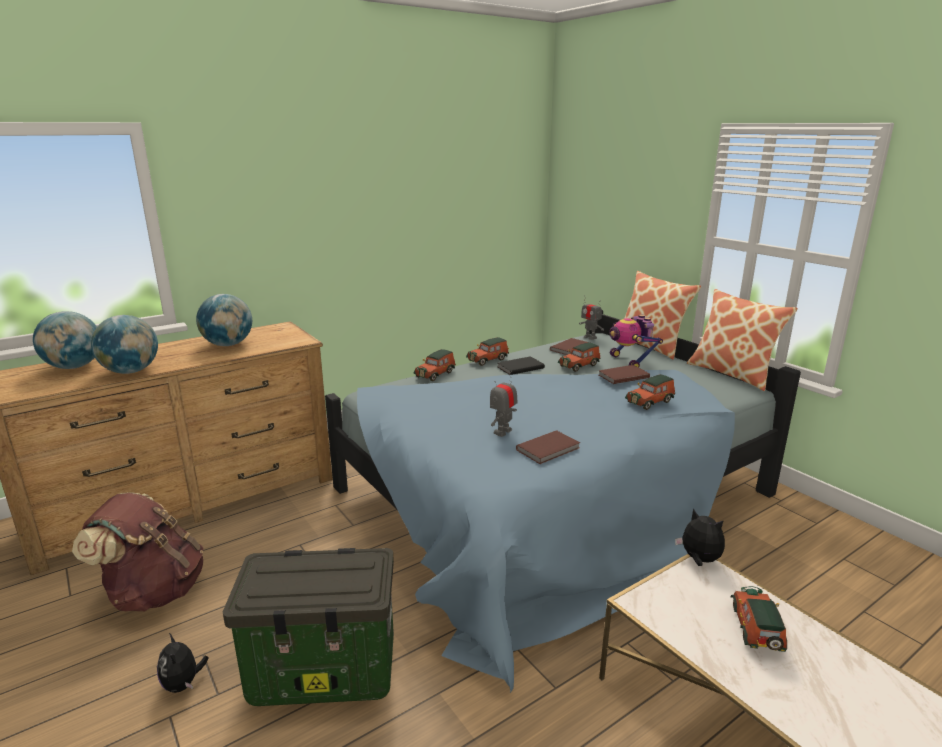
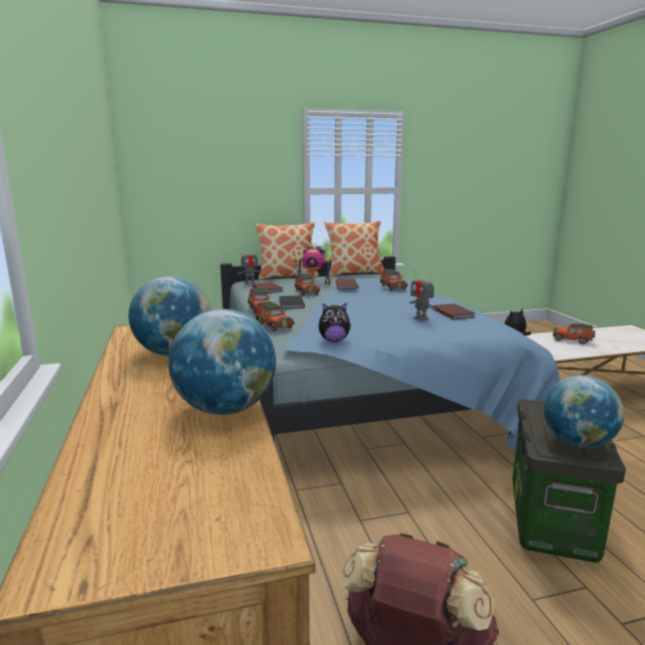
camera: 70 degrees left, 5 degrees down
(74, 367) = (130, 463): globe -> globe (577, 443)
(183, 684) = (577, 614): plush toy -> plush toy (334, 340)

